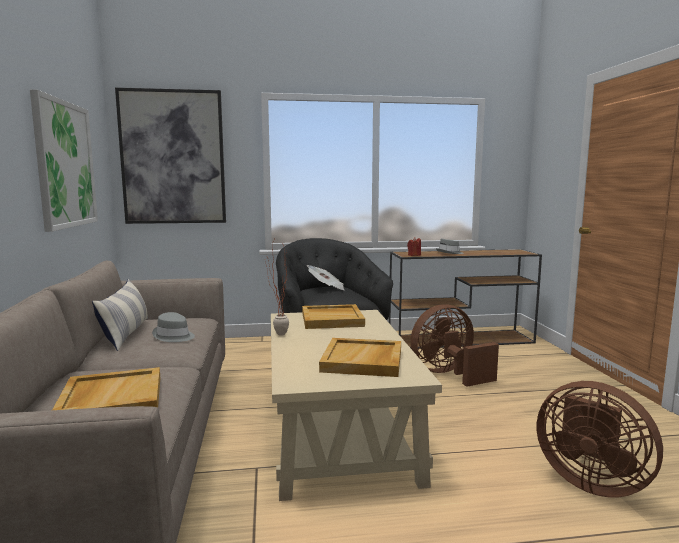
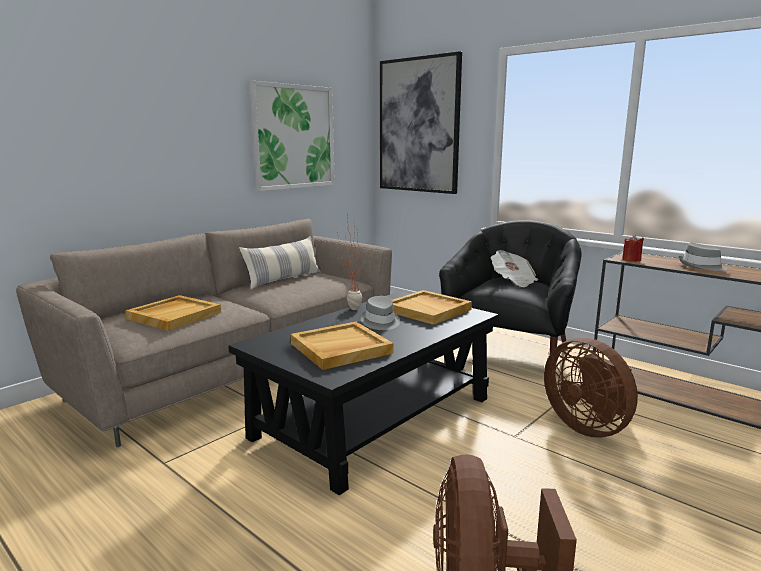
camera: 50 degrees right, 5 degrees up
(174, 336) = (299, 289): grey hat -> grey hat (380, 322)
(337, 428) = (374, 416): beige coffee table -> black coffee table
(449, 374) = (588, 426): brown fan -> brown fan turned 150 degrees counterclockwise

